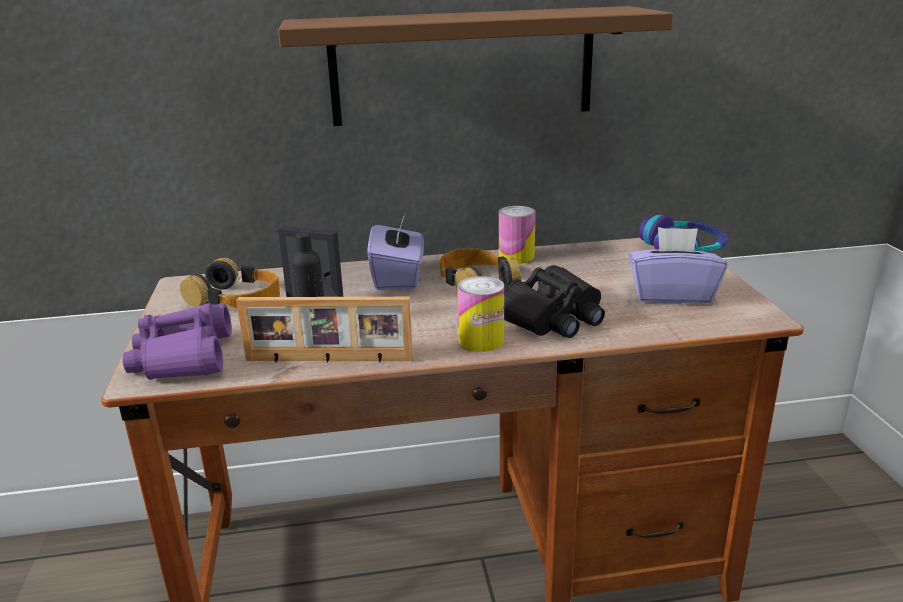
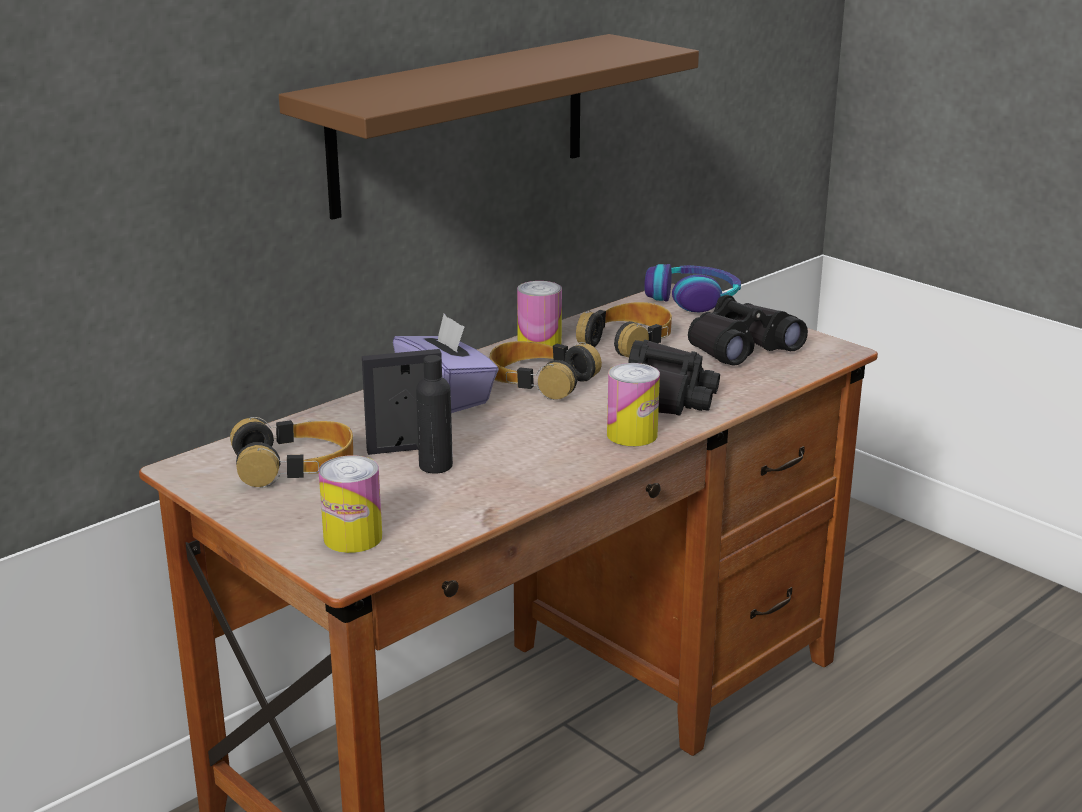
camera: 35 degrees left, 0 degrees up
(184, 358) = (353, 537): purple binoculars -> can
(328, 360) = (514, 494): picture frame -> none
(584, 269) = (628, 341): none -> headphones
(671, 294) = (740, 347): purple tissue box -> black binoculars

